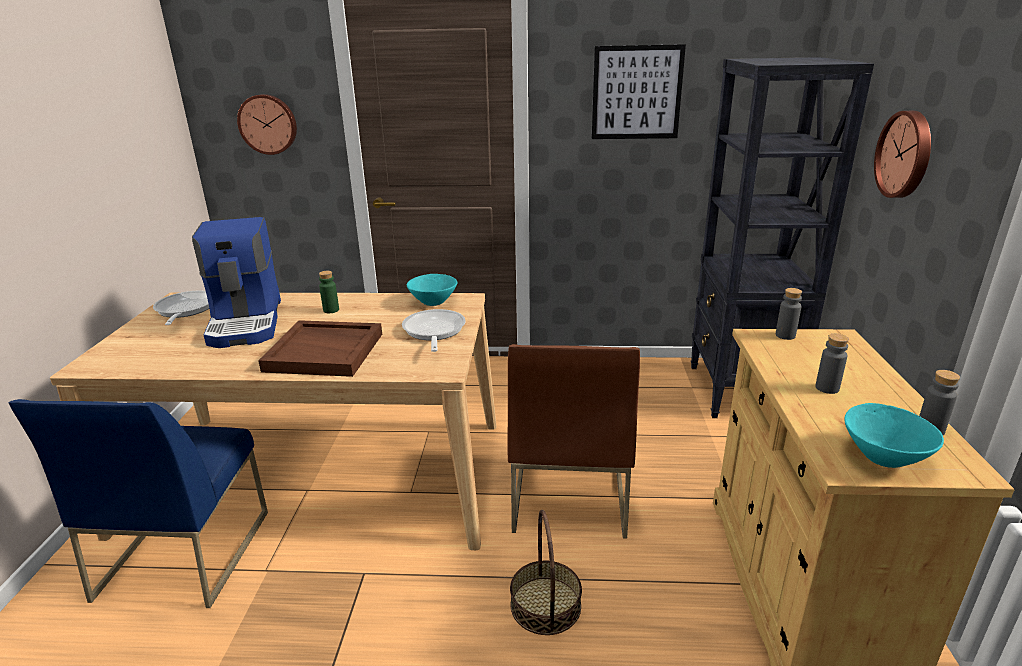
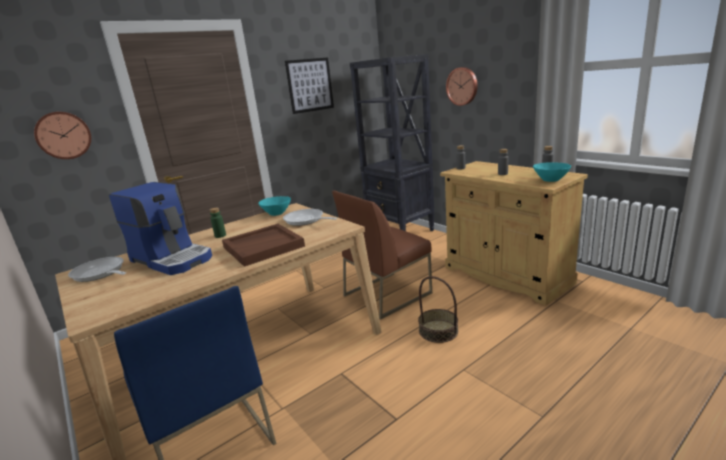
camera: 40 degrees left, 5 degrees down
(568, 493) = (387, 294): brown chair -> brown chair turned 90 degrees clockwise

